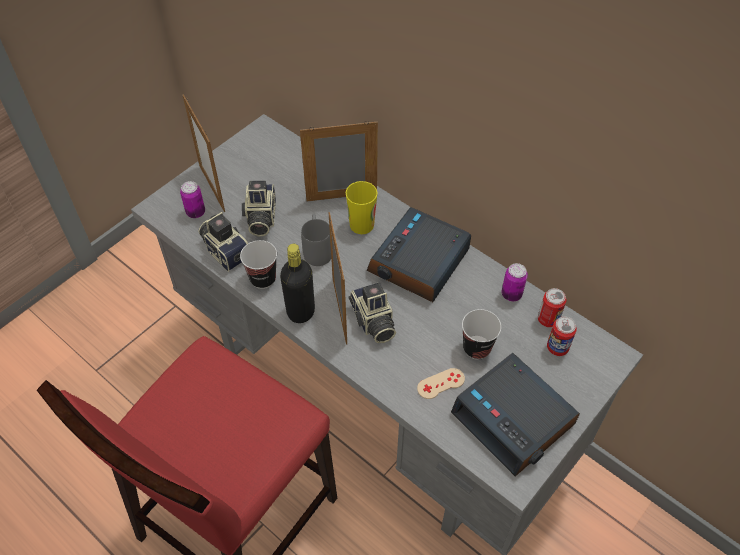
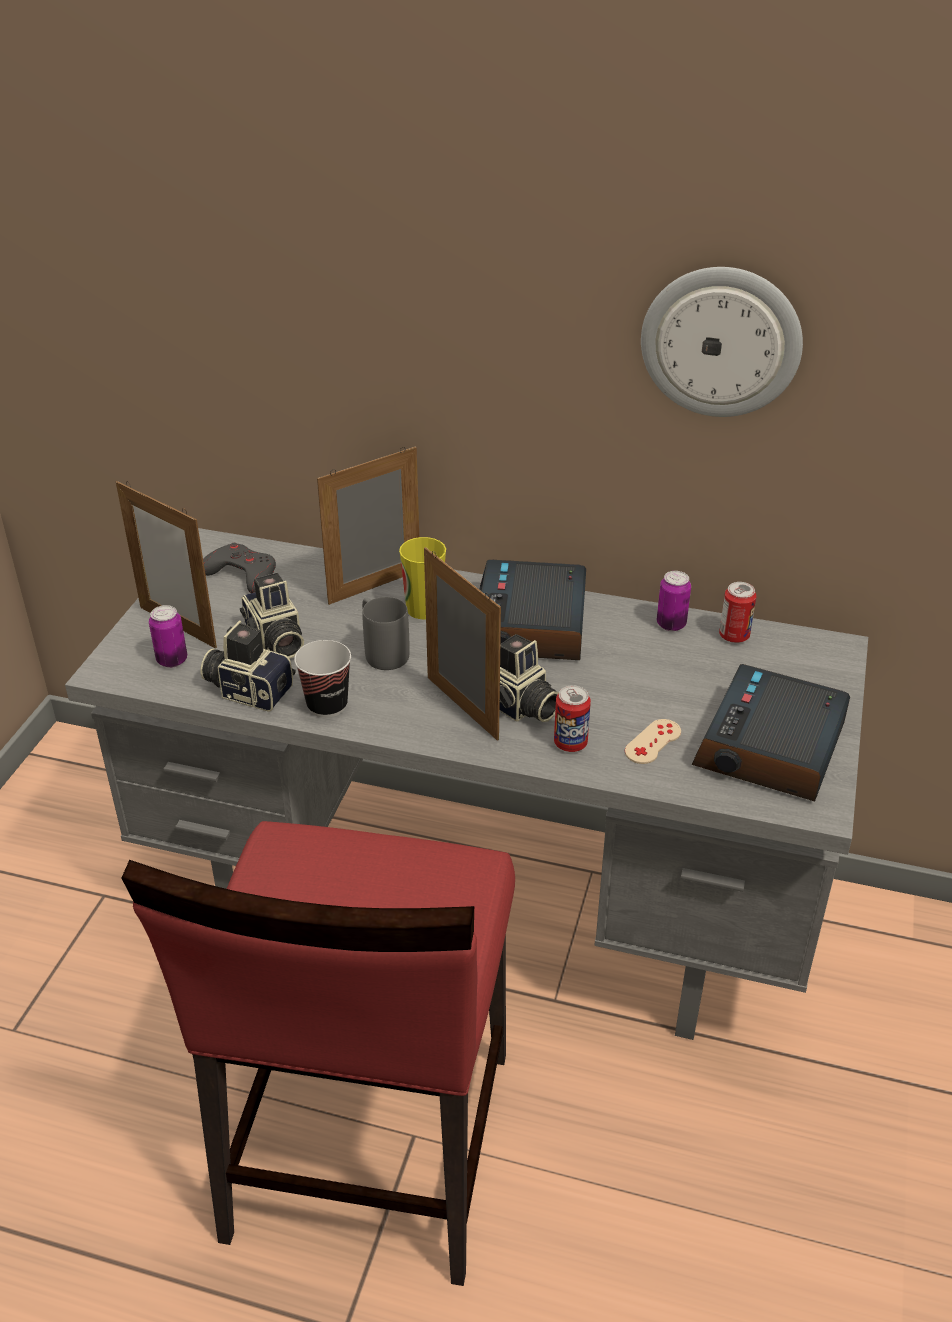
camera: 25 degrees left, 15 degrees down
(269, 160) = (242, 574): none -> grey game controller
(300, 312) = (408, 725): black bottle -> none
(476, 348) = (670, 691): cup -> none
(514, 419) = (771, 748): alarm clock -> alarm clock turned 90 degrees clockwise
(557, 347) = (766, 660): can -> can (570, 743)
(578, 131) = (721, 341): none -> wall clock

